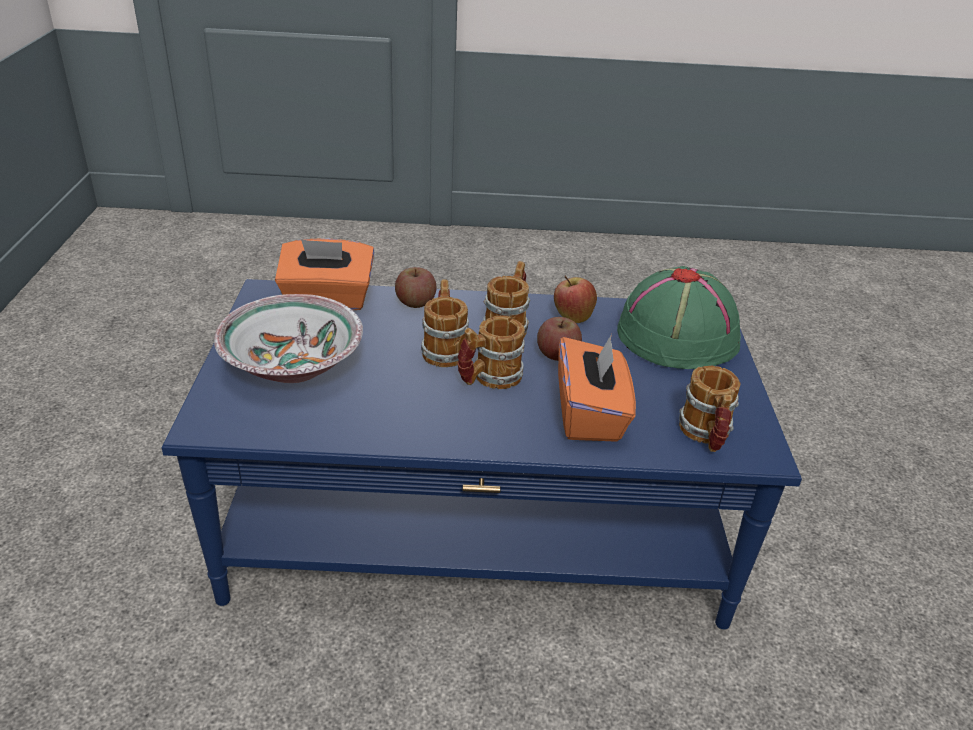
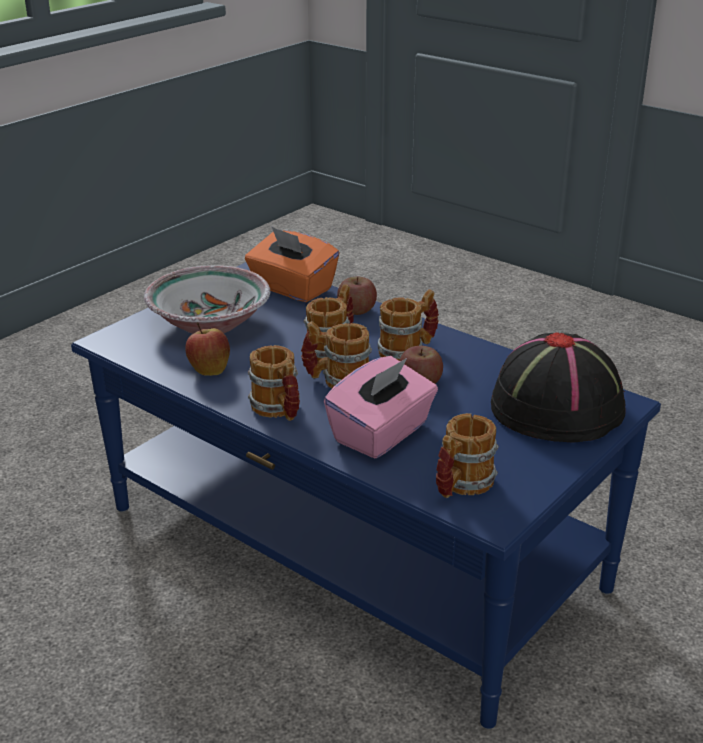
camera: 40 degrees right, 5 degrees down
(479, 430) = (279, 410): none -> mug
(572, 318) = (475, 362): apple -> apple (209, 370)
(590, 415) = (382, 433): orange tissue box -> pink tissue box
(678, 335) = (557, 408): green hat -> black hat

